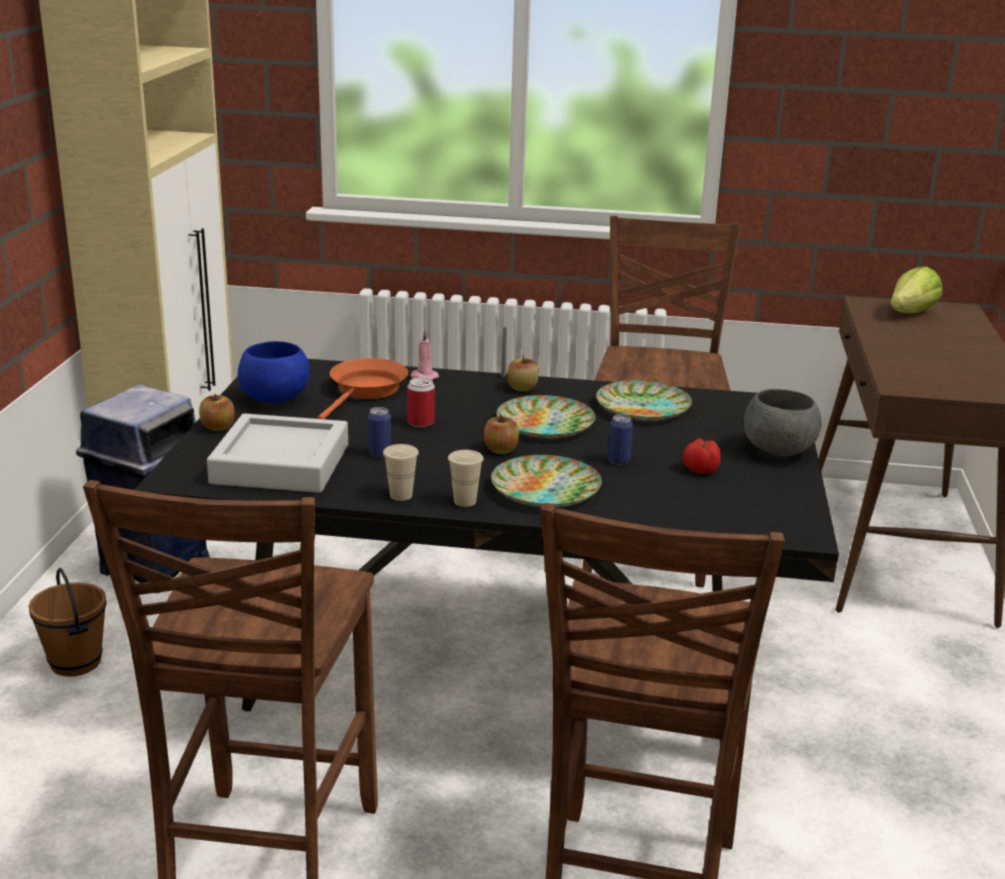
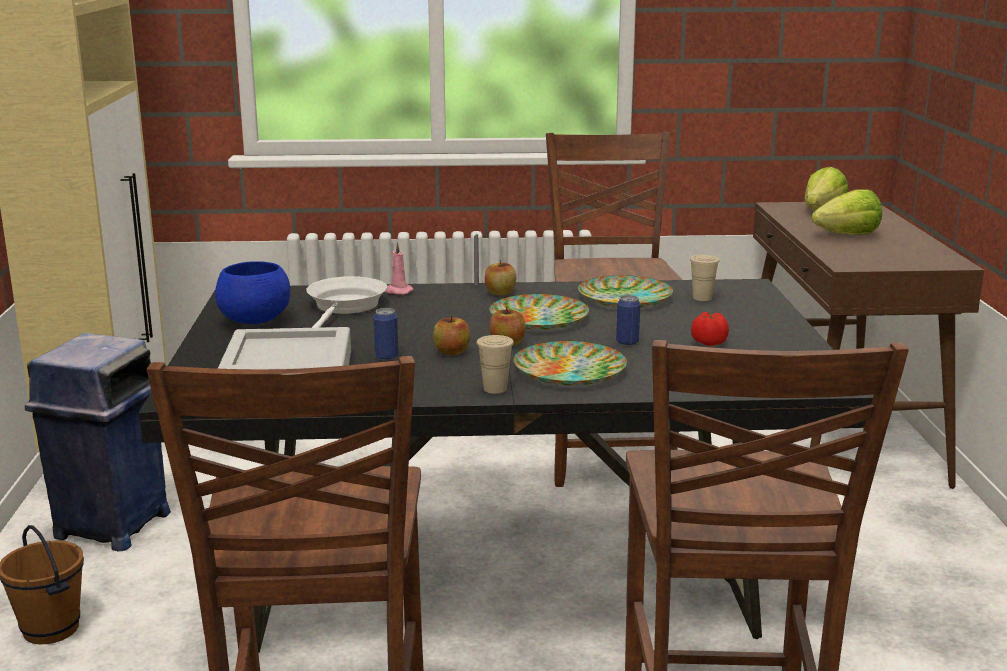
camera: 10 degrees left, 5 degrees down
(218, 427) = (205, 349): apple -> apple (452, 352)
(366, 391) = (345, 307): orange frying pan -> white frying pan
(401, 495) = (427, 390): beige cup -> beige cup (702, 298)
(421, 422) = (415, 328): can -> none
(778, 451) = (771, 322): grey bowl -> none
(921, 348) = (848, 235): none -> lettuce

